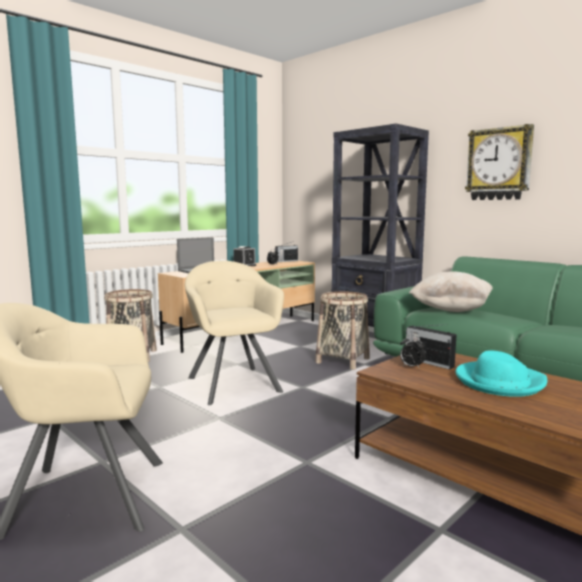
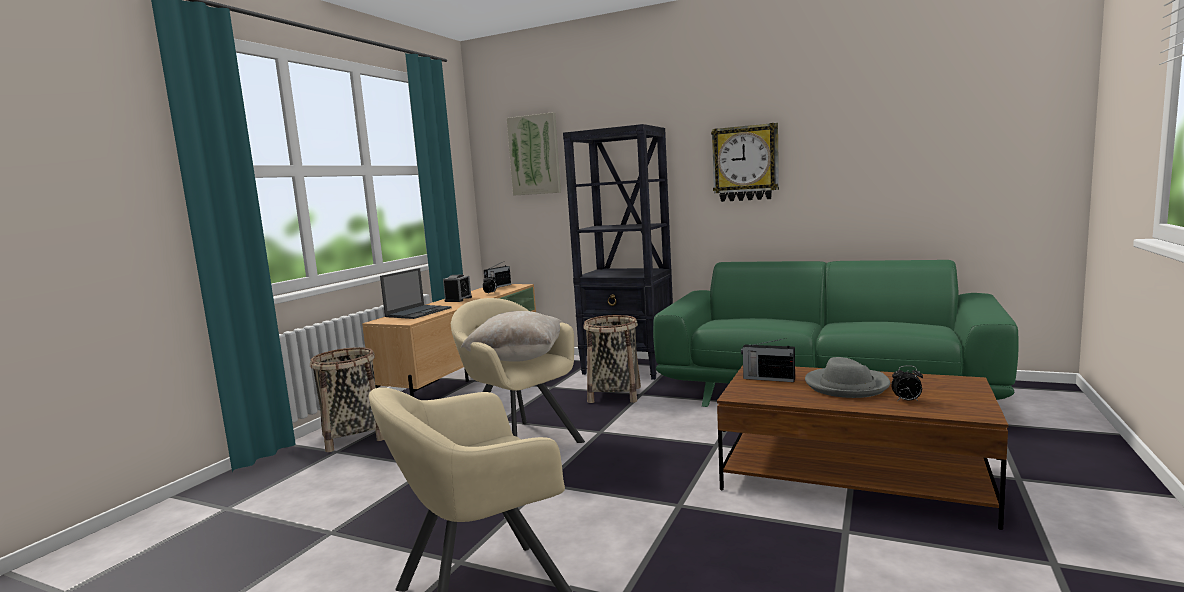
camera: 20 degrees left, 0 degrees up
(325, 155) = (534, 155): none -> picture
(411, 367) = (759, 386): alarm clock -> alarm clock (906, 401)
(451, 310) = (735, 321): beige pillow -> beige pillow (518, 358)
(499, 382) = (846, 386): turquoise hat -> grey hat

